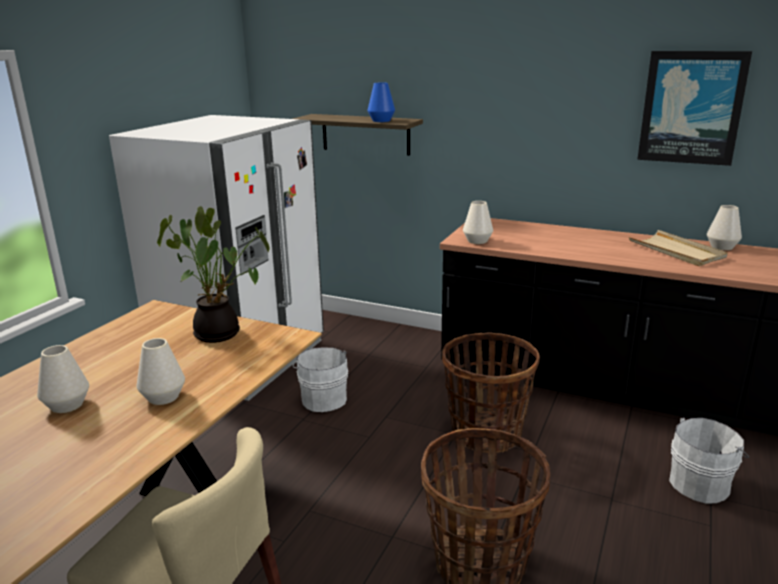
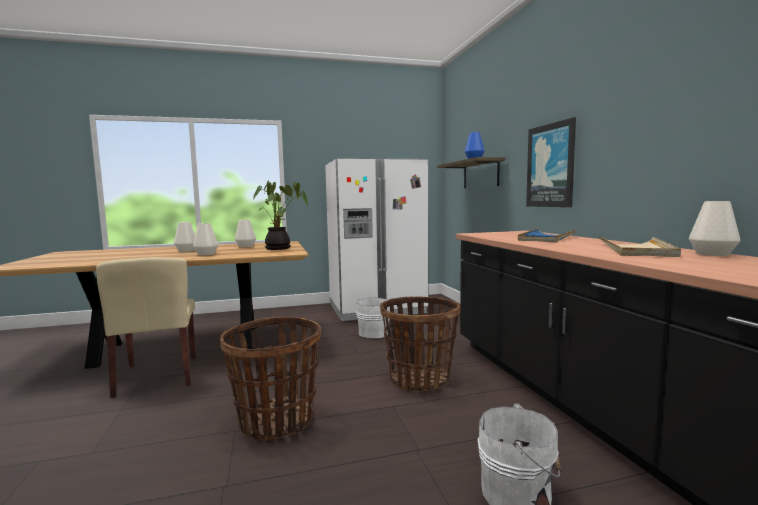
camera: 50 degrees right, 15 degrees down
(477, 241) = (481, 234): white vase -> white vase (245, 246)
(556, 238) = (546, 238): none -> blue tray
(691, 108) = (687, 97): picture -> picture (551, 165)

